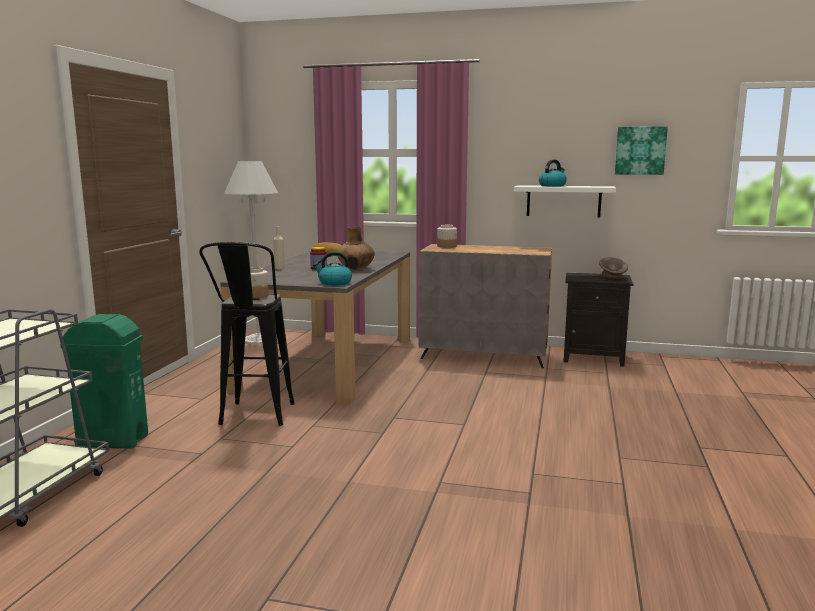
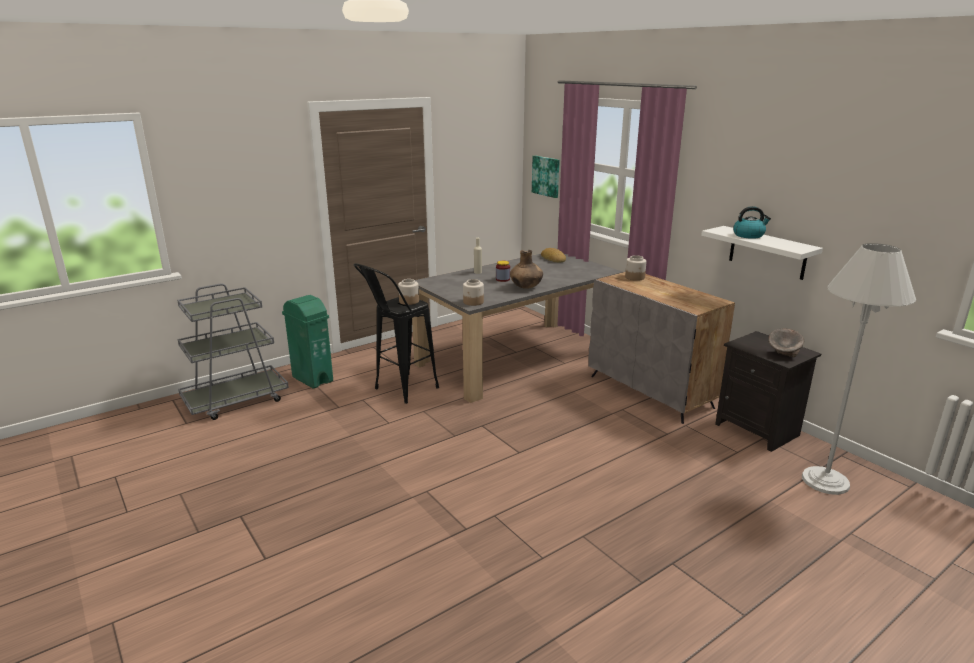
camera: 40 degrees right, 10 degrees up
(259, 340) = (502, 319): white floor lamp -> white floor lamp (825, 481)
(334, 283) = (473, 302): kettle -> jar
(640, 150) = (859, 211): picture -> picture (546, 176)

